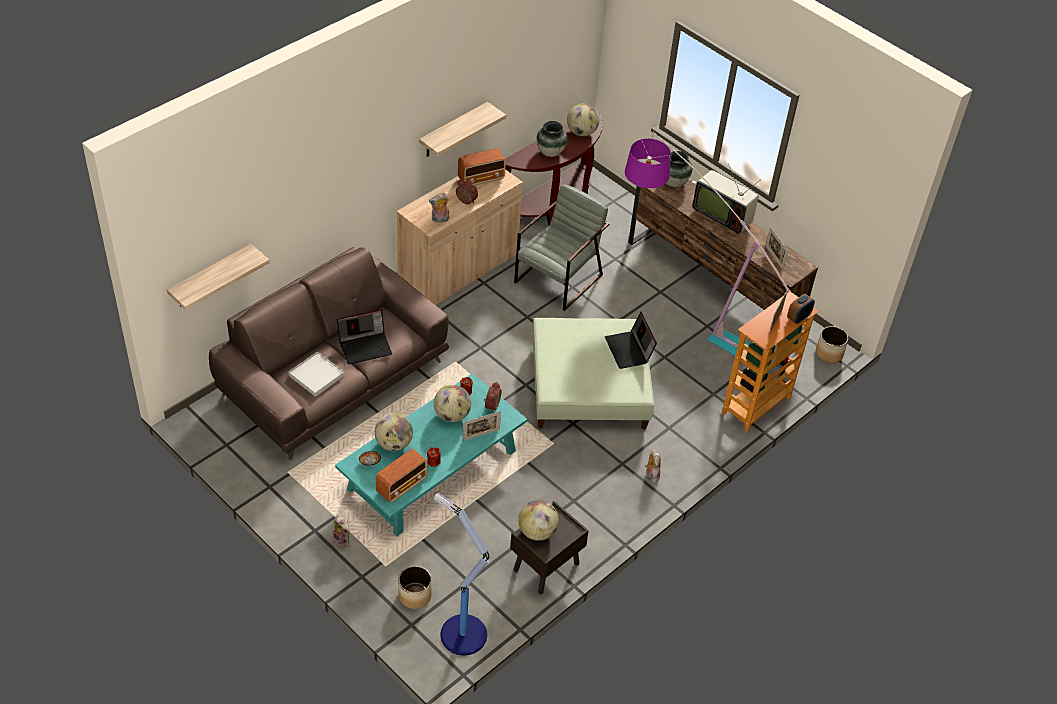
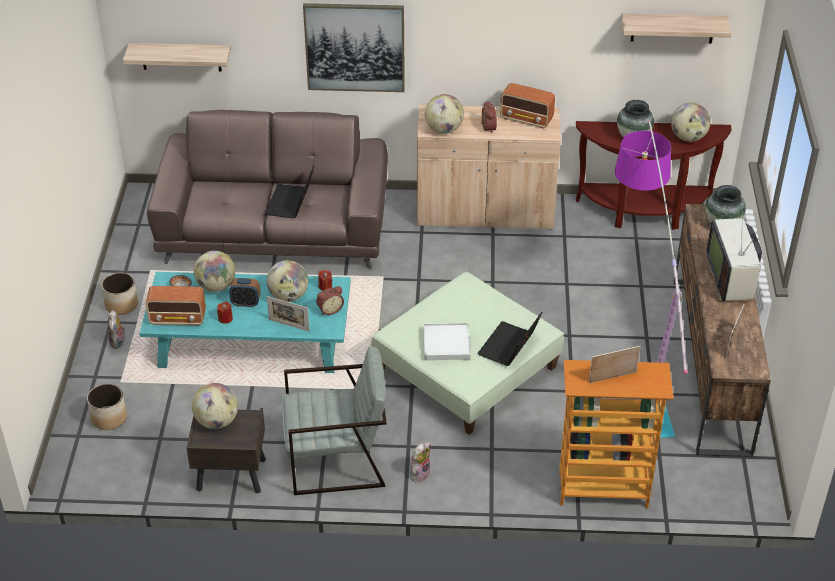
camera: 50 degrees right, 5 degrees down
(316, 376) = (226, 200): white tray -> white tray (446, 344)
(345, 190) = (355, 47): none -> picture
(365, 346) = (291, 203): laptop -> laptop turned 75 degrees clockwise
(440, 220) = (444, 129): plush toy -> globe
(453, 130) = (510, 50): shelf -> shelf (672, 28)
(461, 633) = (101, 471): floor lamp -> none
(559, 278) = (564, 270): grey armchair -> grey armchair (336, 459)
(798, 318) = (641, 390): alarm clock -> alarm clock (246, 303)
(829, 353) = (750, 499): planter -> planter (122, 305)

